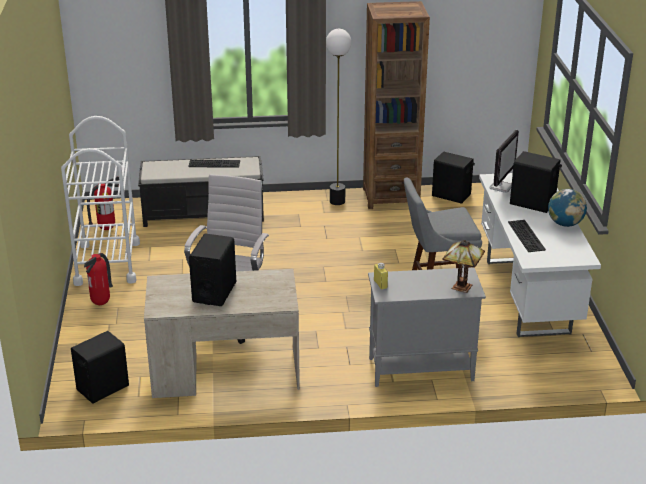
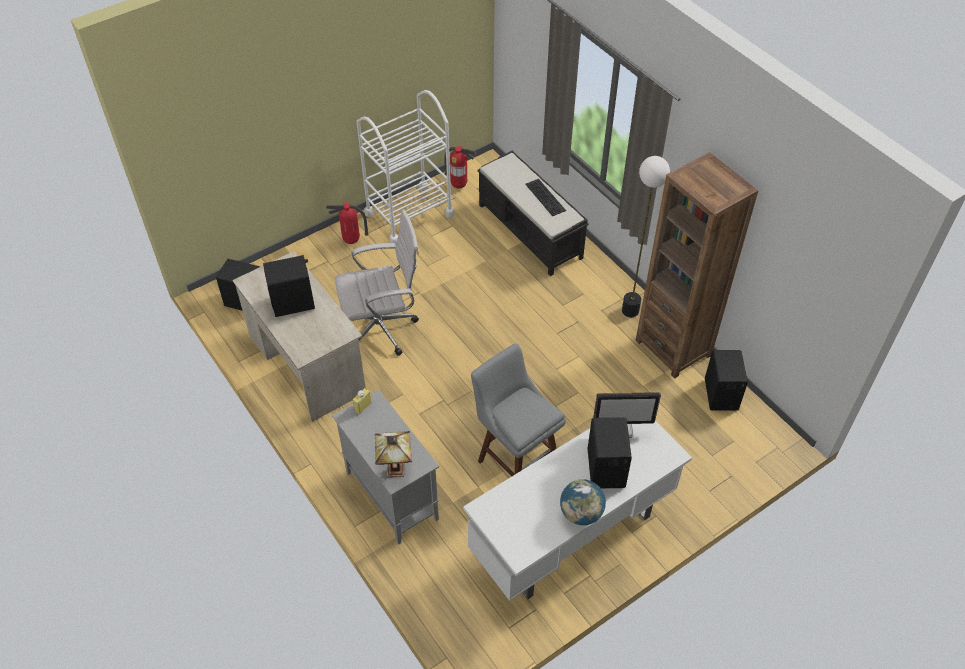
camera: 60 degrees right, 20 degrees up
(527, 236) = (531, 488): keyboard -> none

